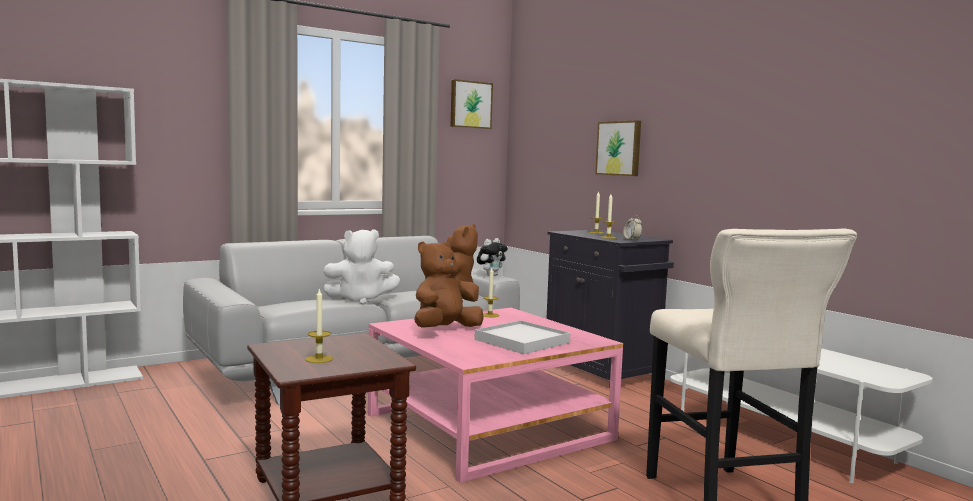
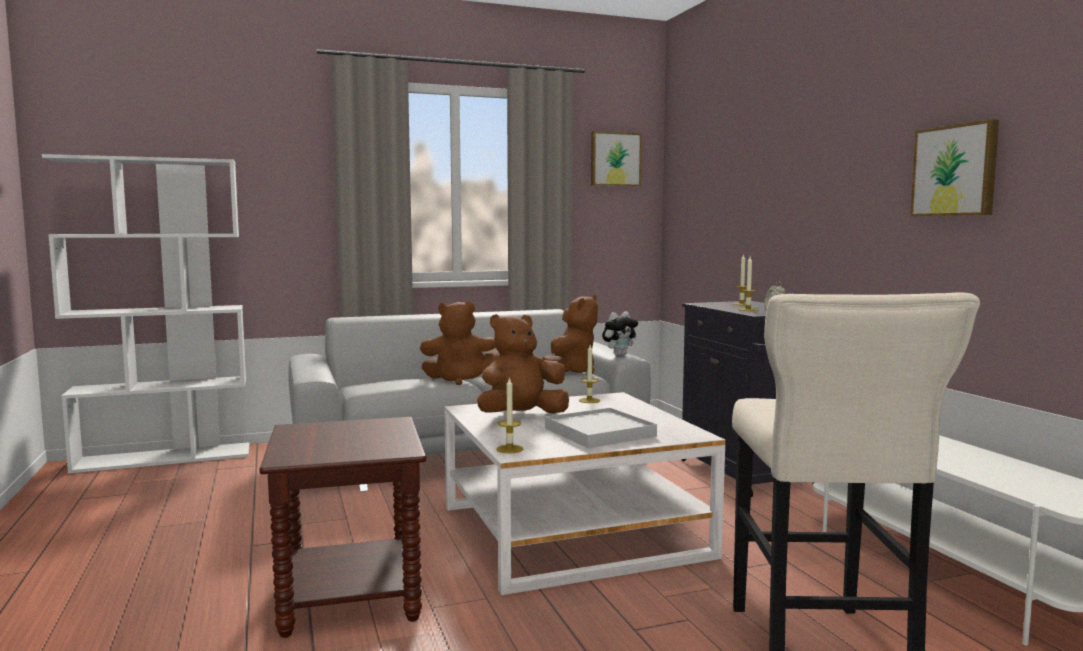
camera: 15 degrees right, 0 degrees up
(319, 359) = (328, 444): candle -> candle (509, 449)
(360, 300) = (460, 380): white plush toy -> brown plush toy
(488, 426) = (572, 531): pink coffee table -> white coffee table
(619, 148) = (774, 201): picture -> picture (956, 171)

